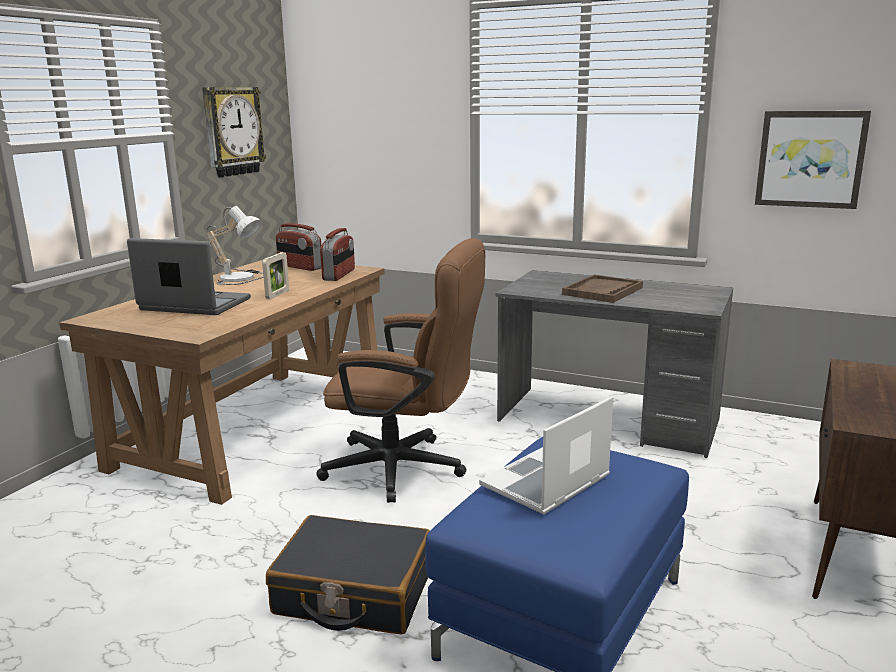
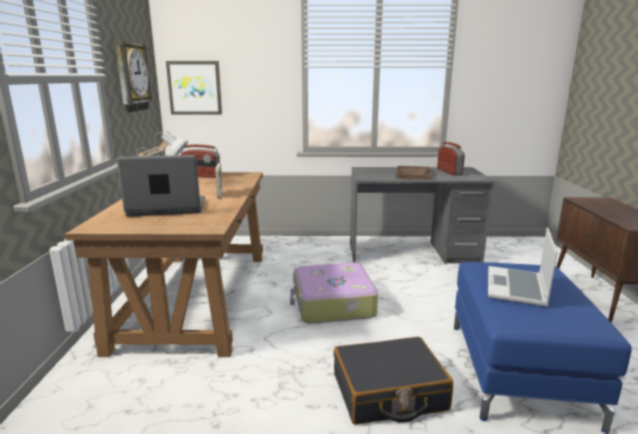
camera: 25 degrees left, 0 degrees up
(339, 275) = (240, 178): radio -> radio (449, 172)
(407, 469) = (332, 304): brown office chair -> suitcase
(810, 159) = (505, 93): picture -> picture (194, 88)

